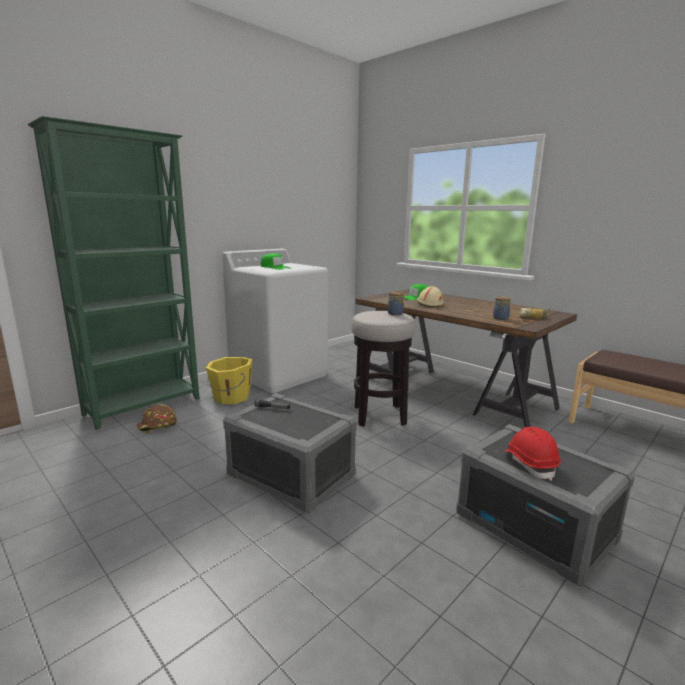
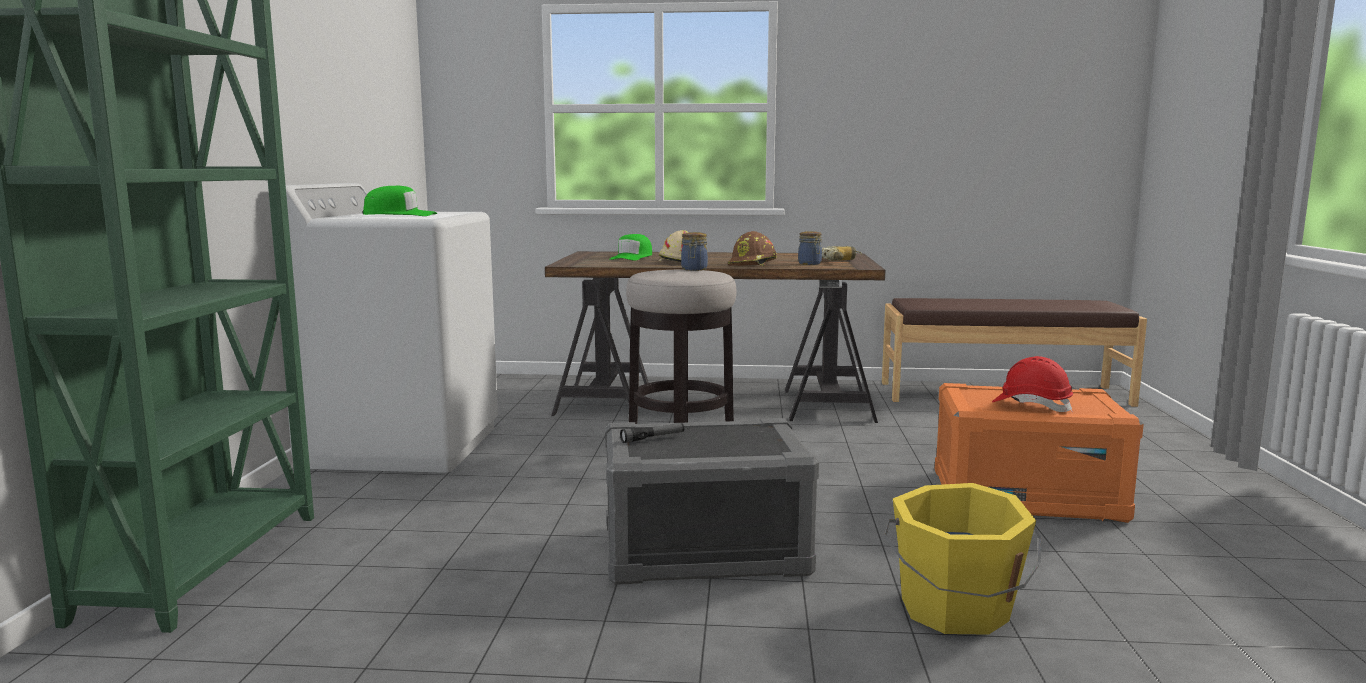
camera: 40 degrees left, 5 degrees down
(157, 426) = (317, 580): brown hard hat -> brown hard hat (753, 264)
(231, 397) = (380, 498): yellow bucket -> yellow bucket (955, 611)
(535, 527) = (1026, 495): grey storage box -> orange storage box

